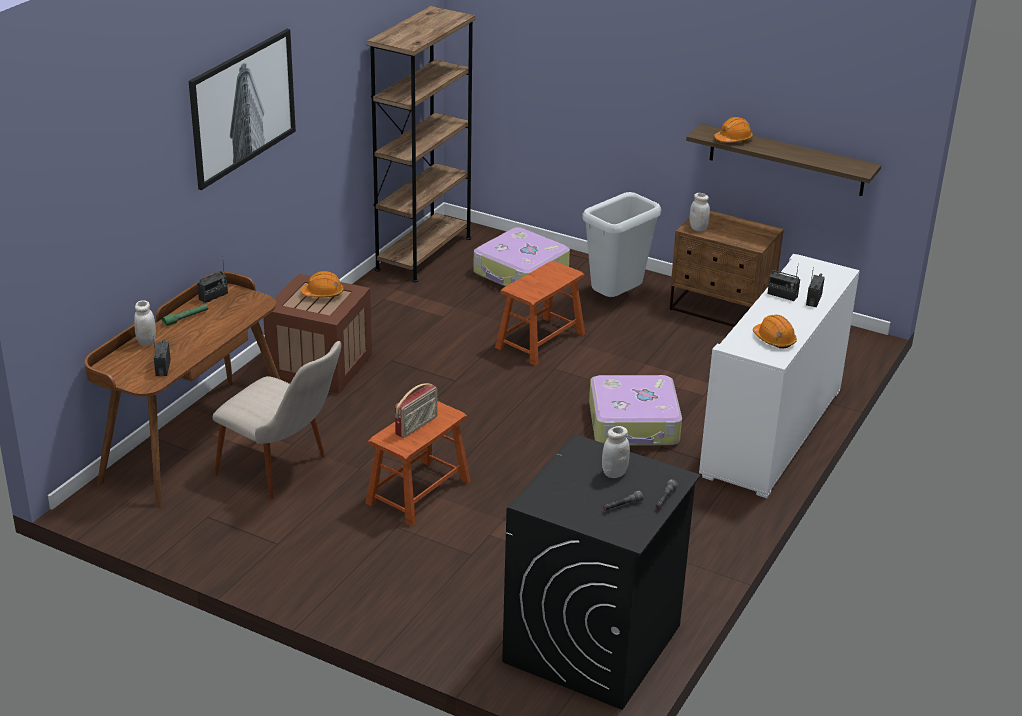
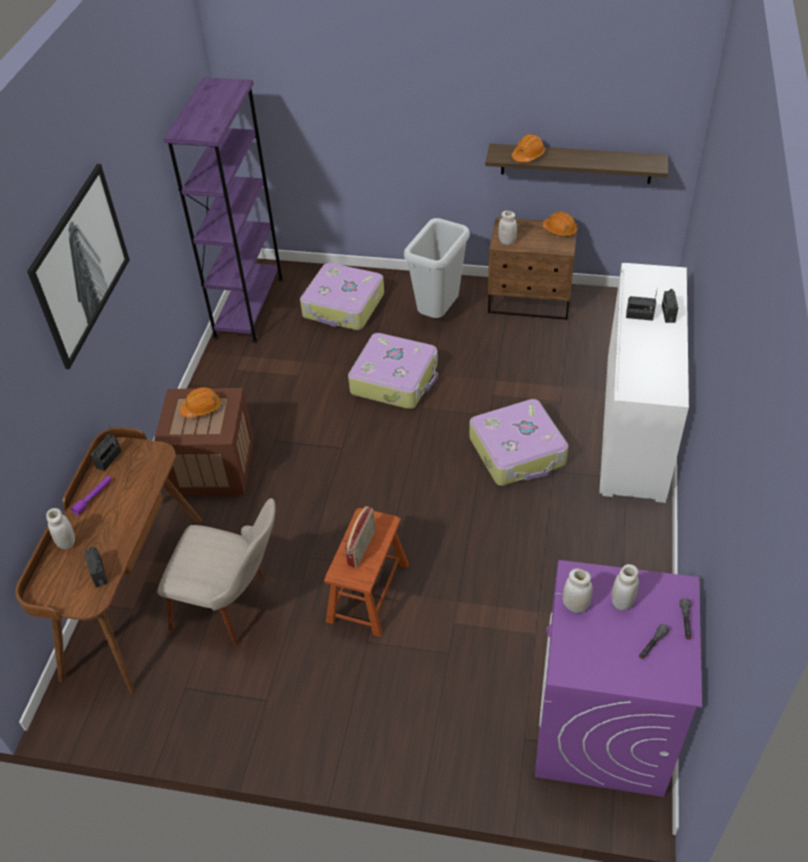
camera: 15 degrees left, 15 degrees up
(186, 318) = (93, 497): green flashlight -> purple flashlight
(424, 254) = (249, 307): brown bookcase -> purple bookcase
(540, 341) = (395, 379): brown stool -> suitcase
(568, 465) = (575, 605): none -> white jar
(592, 644) = (602, 726): black washing machine -> purple washing machine
(774, 339) = (661, 373): orange hard hat -> orange hard hat (559, 230)

